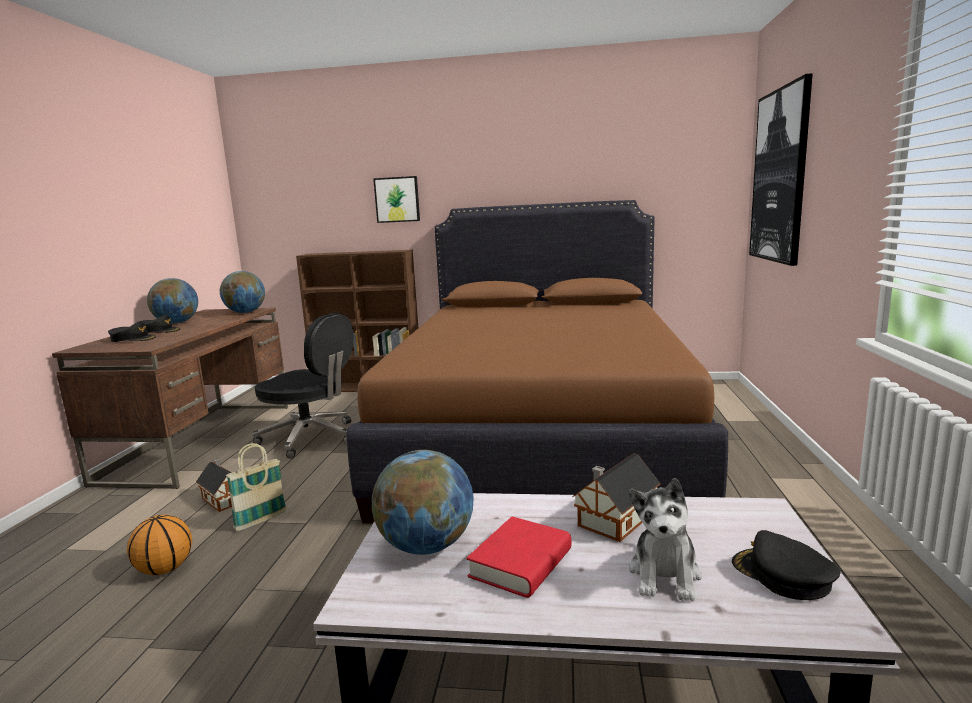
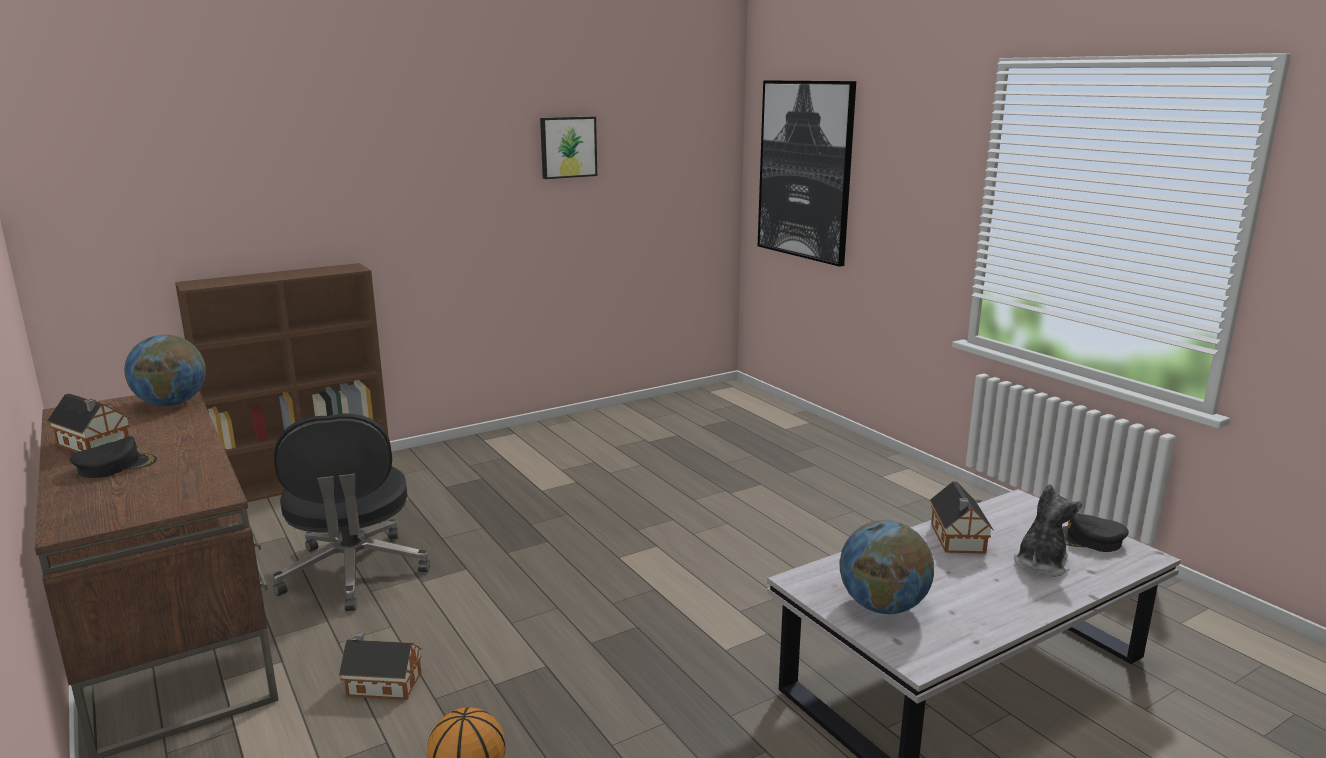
camera: 40 degrees left, 5 degrees up
(133, 339) = (120, 489): black cap -> none
(177, 323) = (94, 445): globe -> toy house
(261, 520) = (485, 685): basket -> none
(311, 438) = (353, 573): black office chair -> black office chair turned 90 degrees clockwise
(397, 199) = (330, 189): picture -> picture (568, 147)
(521, 563) = (960, 591): red book -> none
(540, 433) = (636, 487): brown bed -> none
(665, 575) = (1041, 563): plush toy -> plush toy turned 120 degrees counterclockwise

